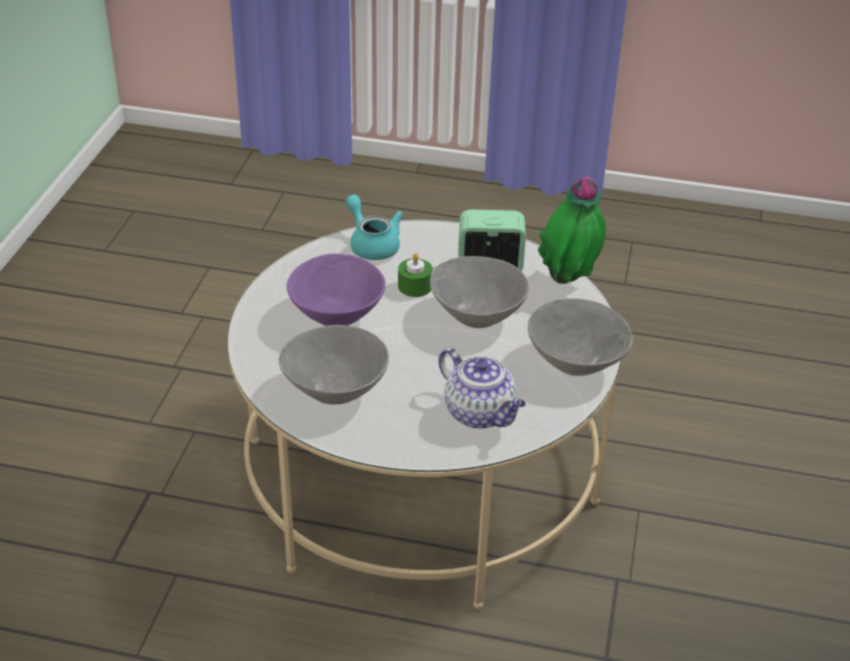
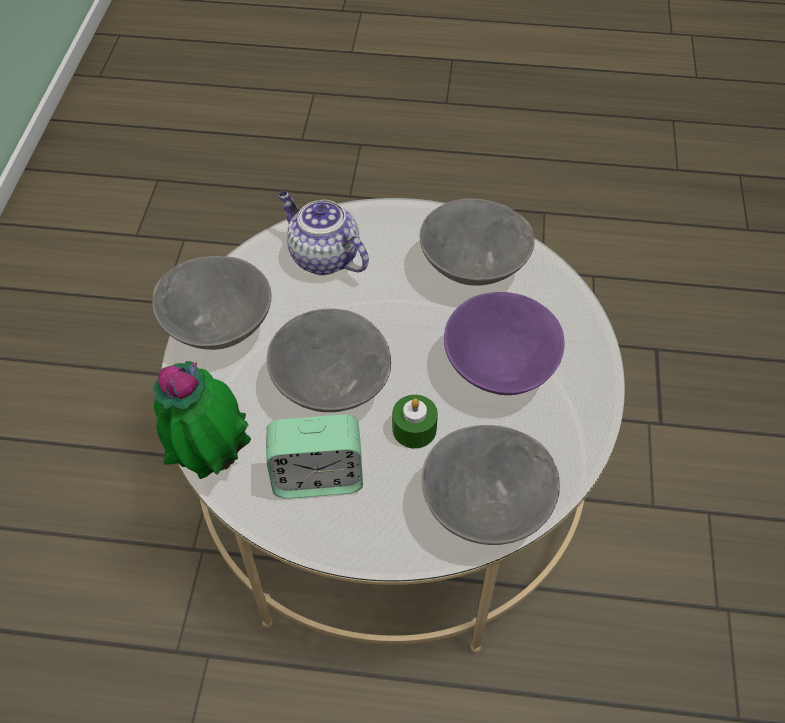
camera: 175 degrees right, 15 degrees up
(372, 244) = (487, 507): turquoise teapot -> grey bowl

